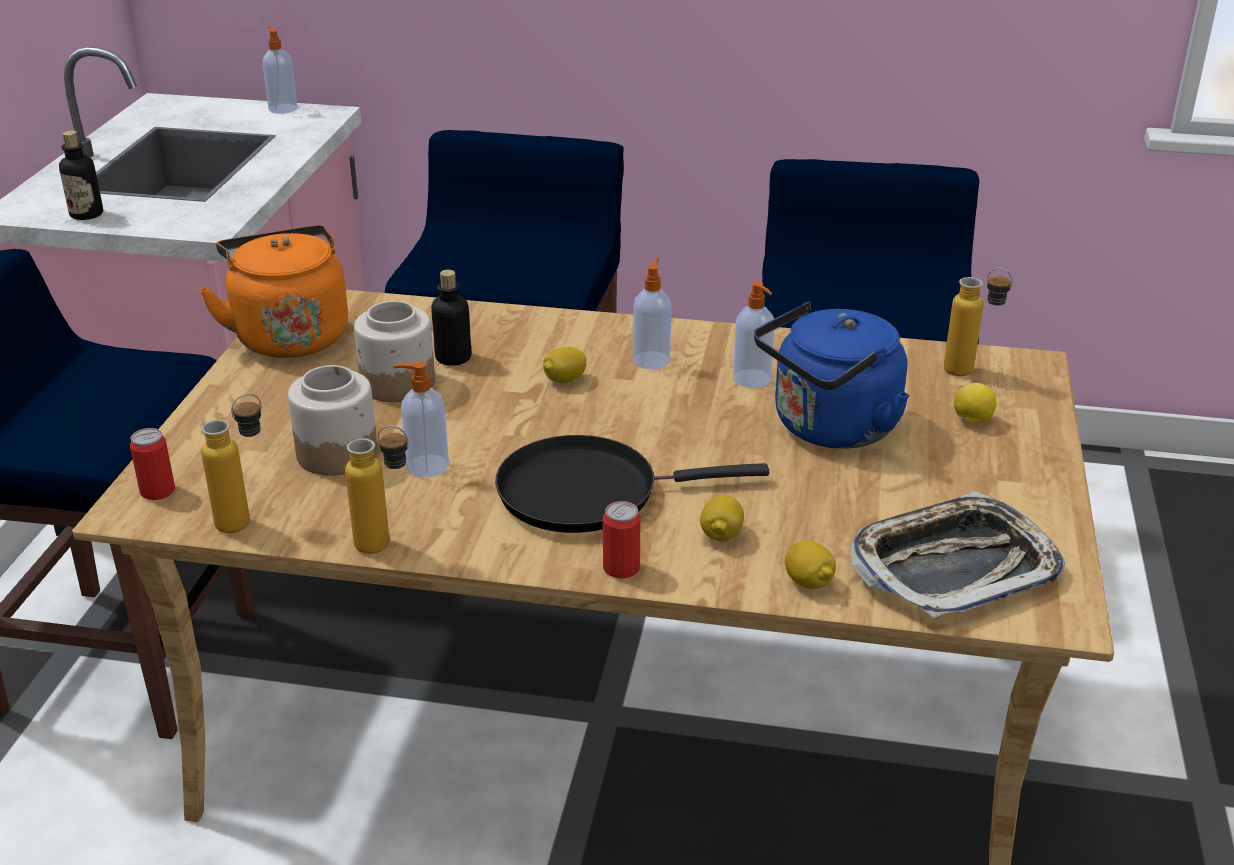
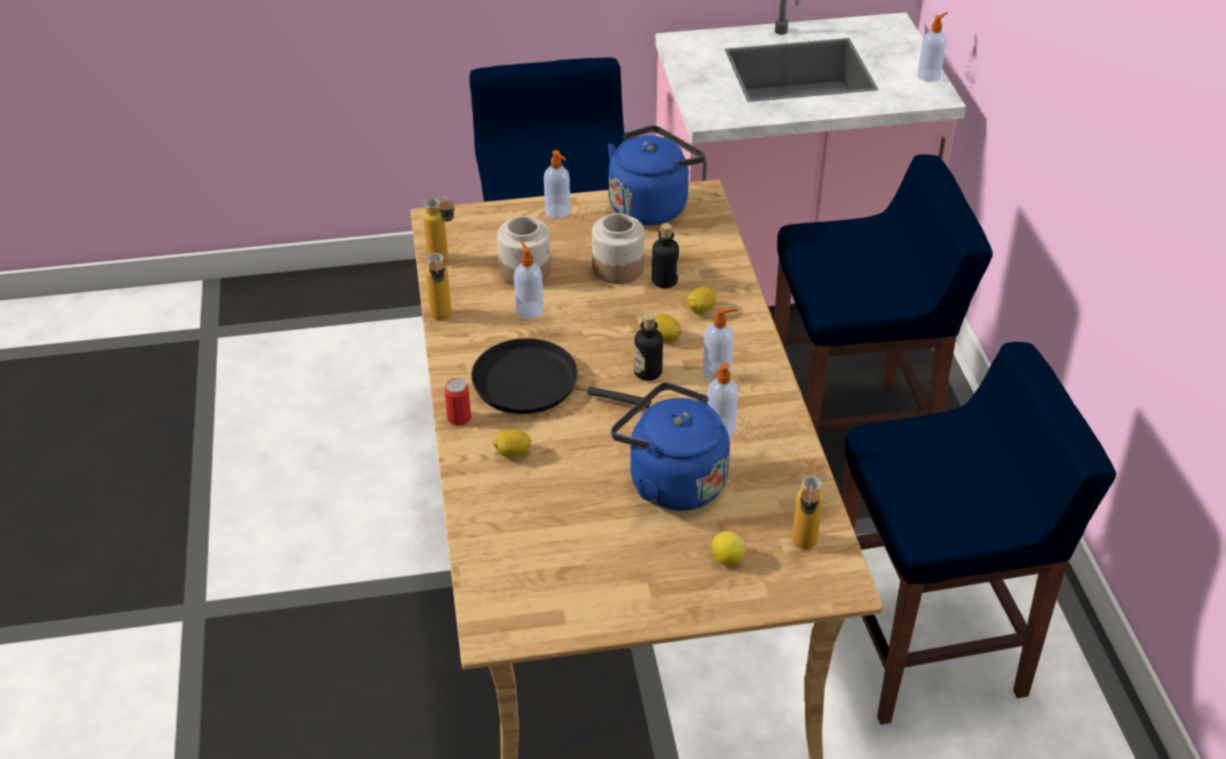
camera: 70 degrees right, 10 degrees up
(86, 214) = (695, 67): bottle -> bottle (648, 372)
(157, 491) = (456, 221): can -> none
(228, 403) = (558, 212): none -> soap dispenser
(289, 335) = (651, 205): orange kettle -> blue kettle
(588, 492) = (533, 384): black frying pan -> black frying pan turned 45 degrees counterclockwise
(808, 582) = (478, 503): lemon -> lemon (700, 310)
(954, 567) = (524, 571): tray -> none

